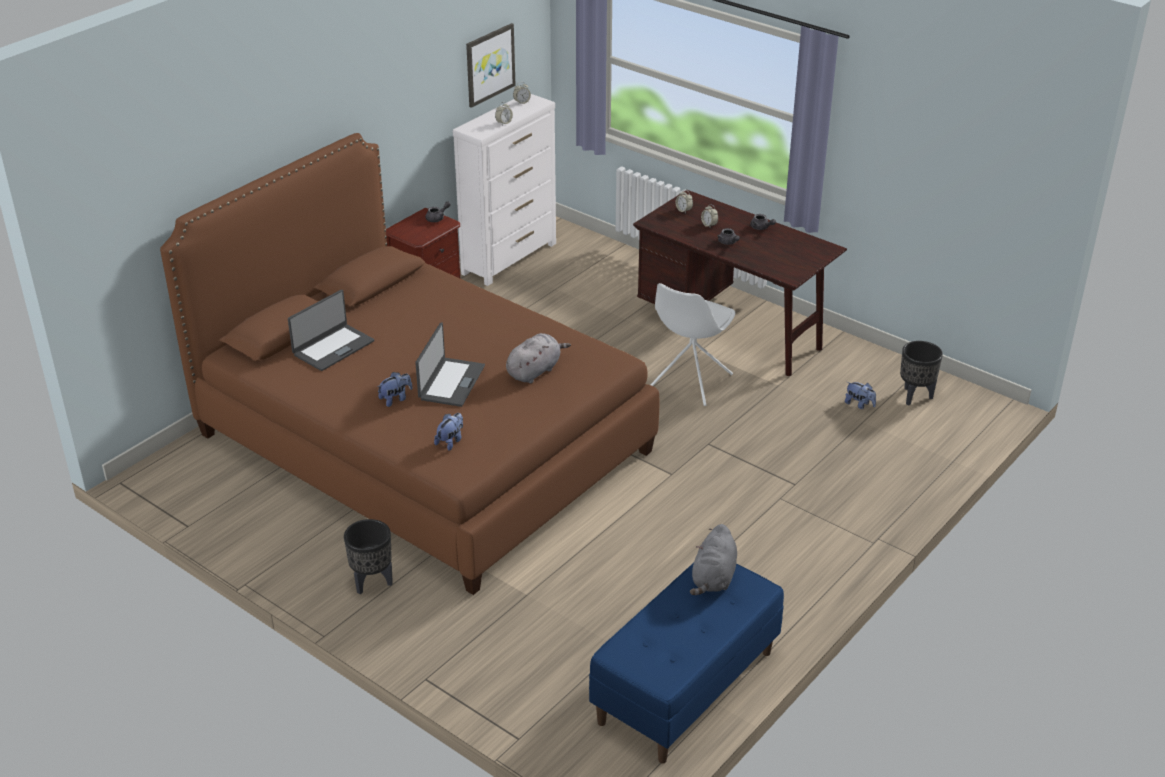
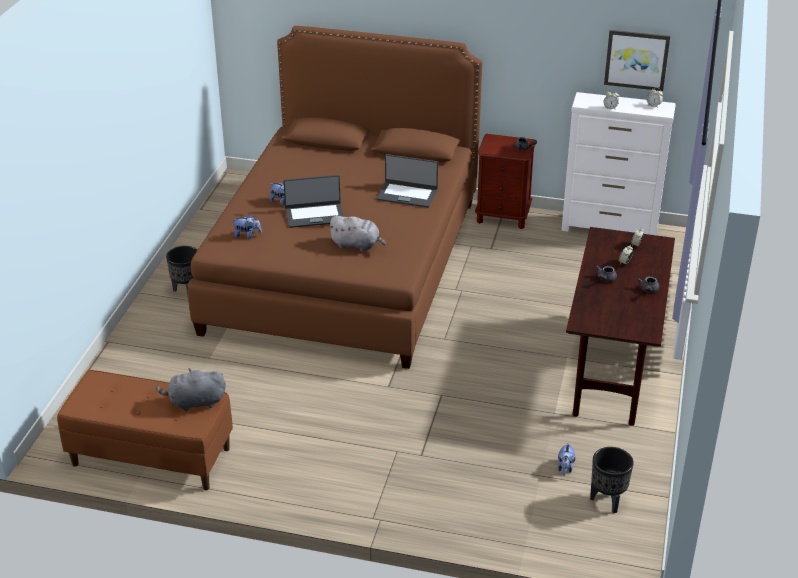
camera: 65 degrees right, 0 degrees up
(333, 347) = (324, 162): laptop -> laptop (407, 195)
(686, 688) = (150, 457): blue bench -> brown bench
(689, 382) = (518, 363): white chair -> none

